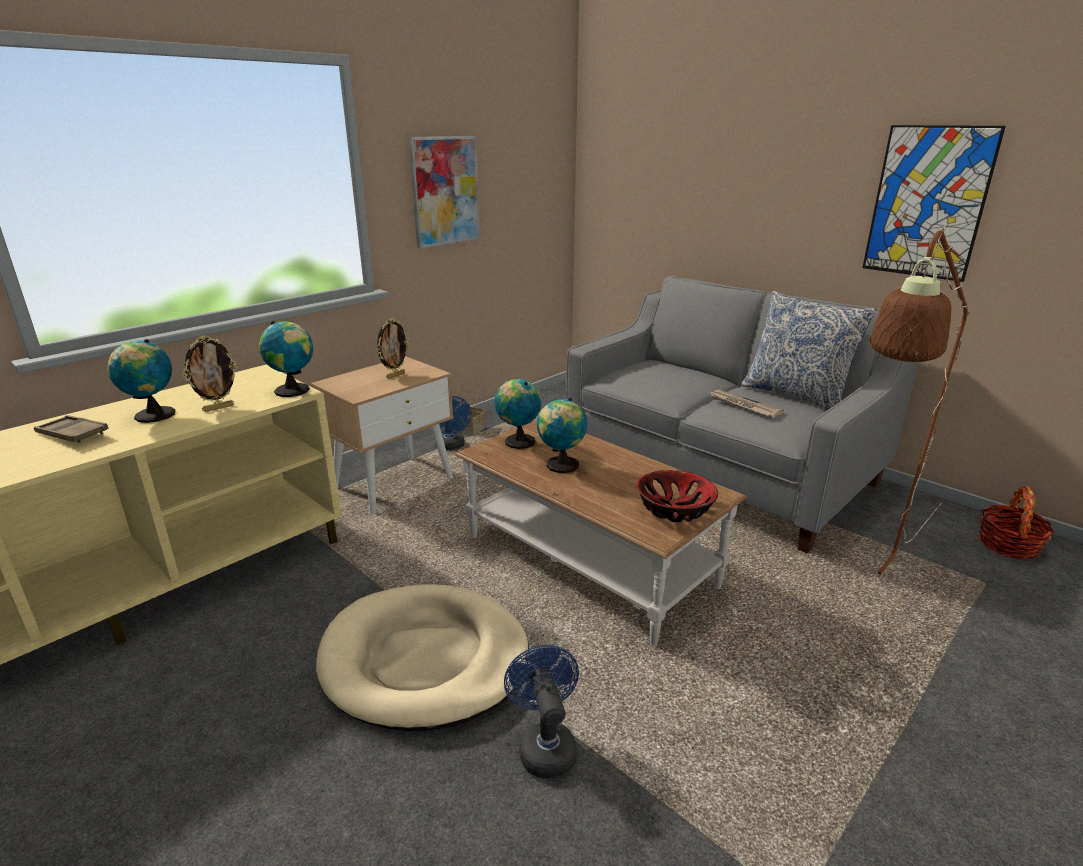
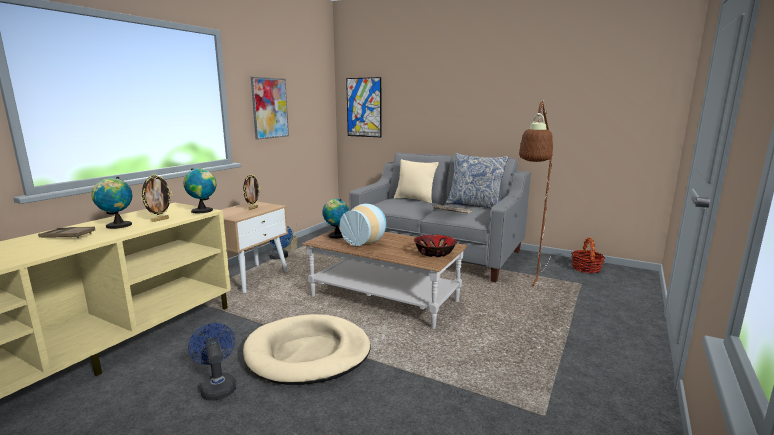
camera: 15 degrees left, 10 degrees down
(545, 745) = (393, 377): blue fan -> blue fan (217, 386)
(561, 466) = (365, 242): globe -> vase
(687, 369) = (415, 199): none -> beige pillow
(928, 203) = (522, 107): picture -> picture (364, 107)

